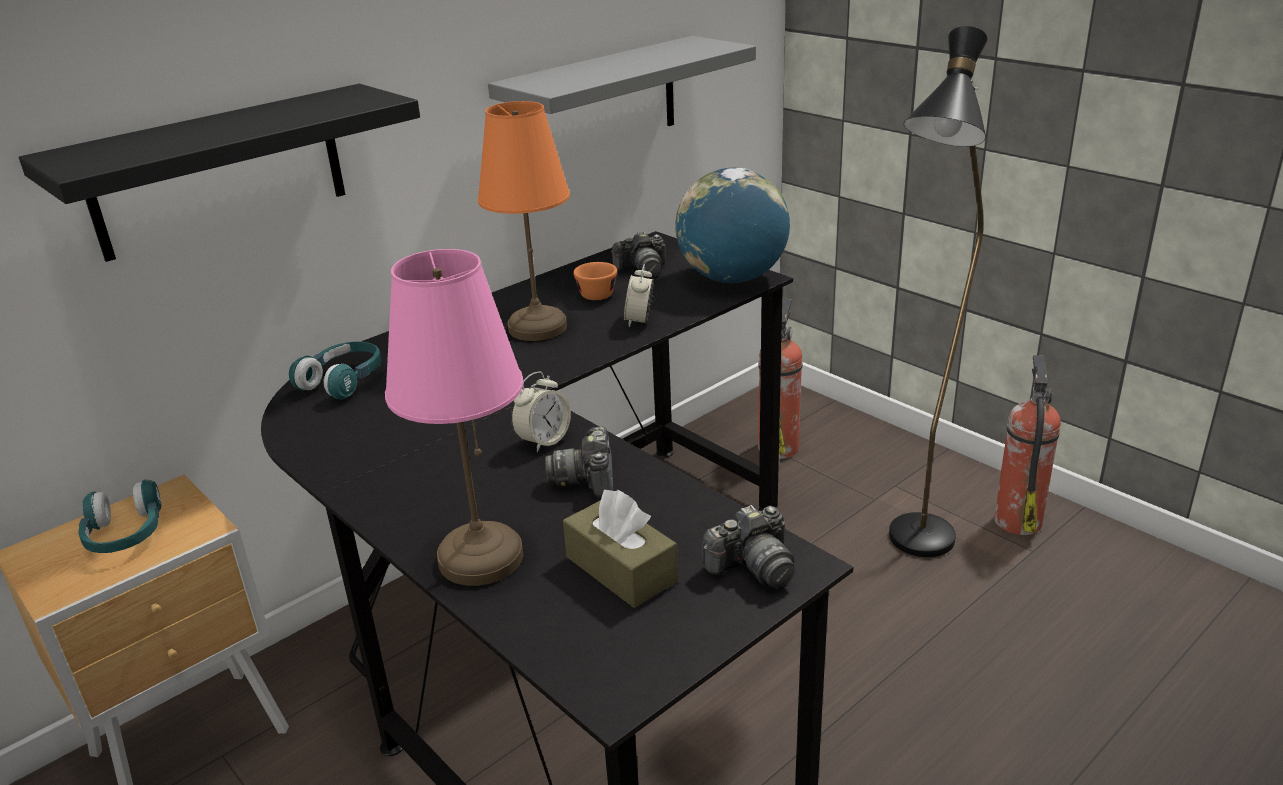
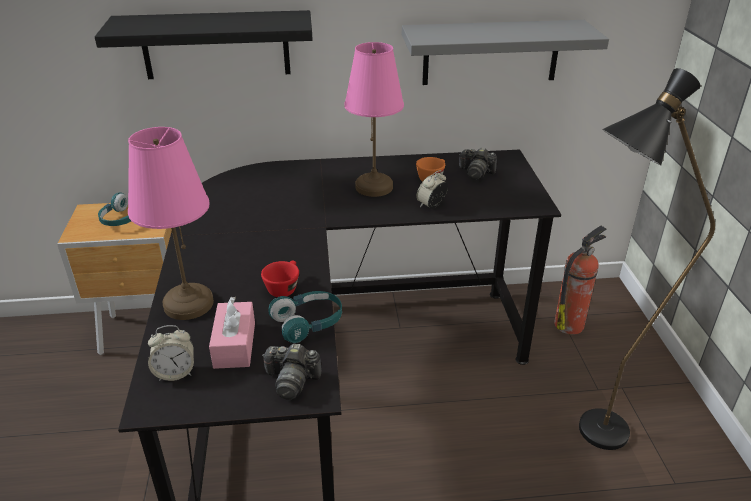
camera: 35 degrees right, 5 degrees up
(344, 381) = (251, 180): turquoise headphones -> turquoise headphones (308, 323)
(536, 327) = (373, 186): orange table lamp -> pink table lamp
(543, 440) = (292, 255): alarm clock -> alarm clock (175, 372)
(587, 479) = (284, 287): camera -> red cup
(621, 569) = (235, 345): brown tissue box -> pink tissue box
(732, 278) = (521, 199): globe -> none
(1017, 519) = (688, 456): fire extinguisher -> none

